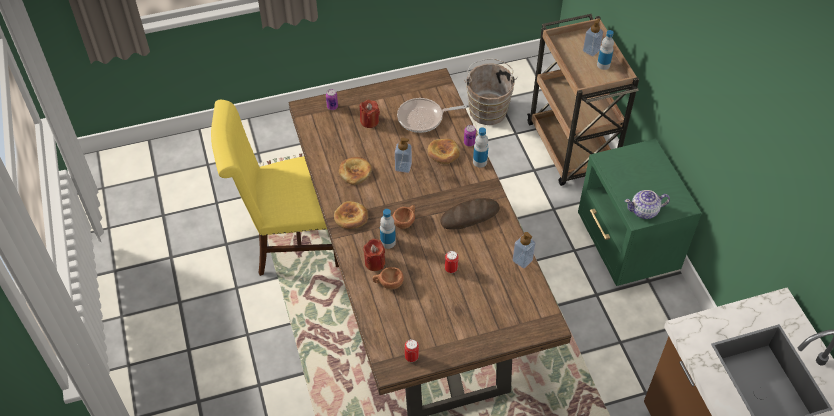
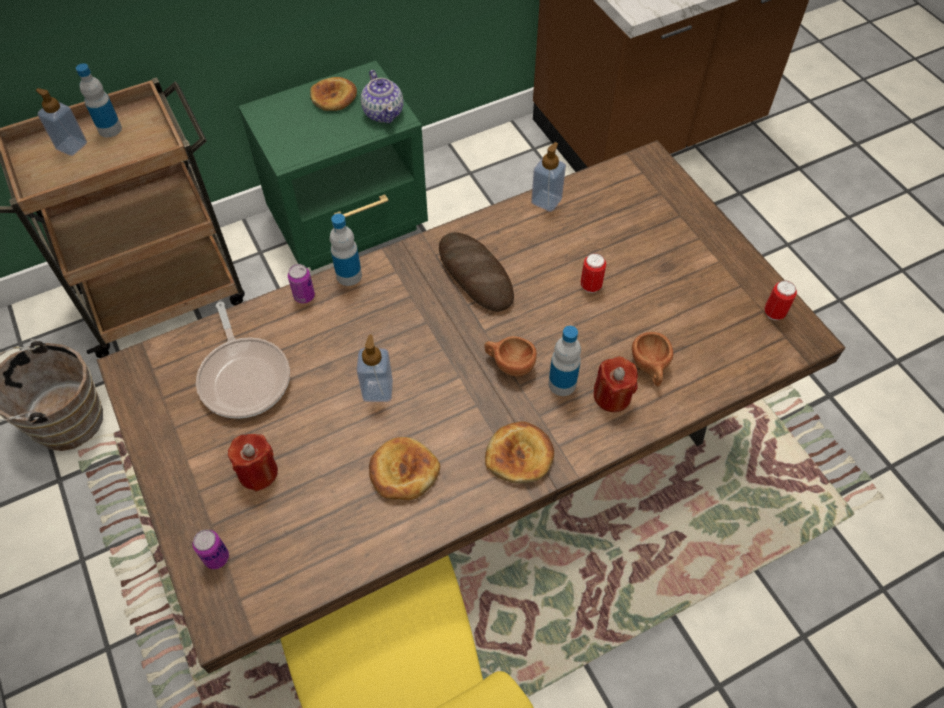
camera: 100 degrees left, 5 degrees up
(443, 153) = (333, 331): bread -> bread (334, 97)

